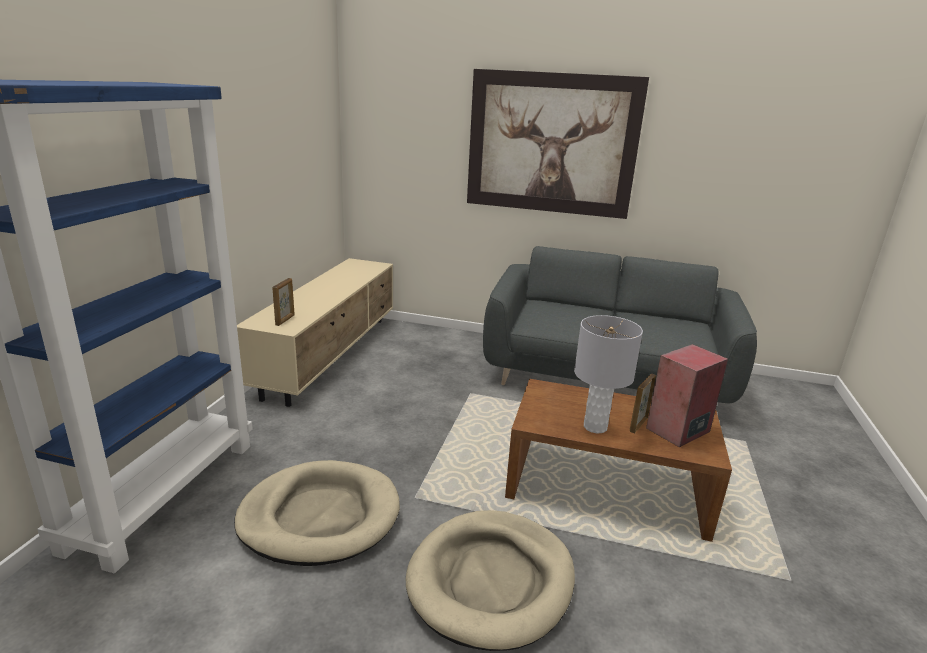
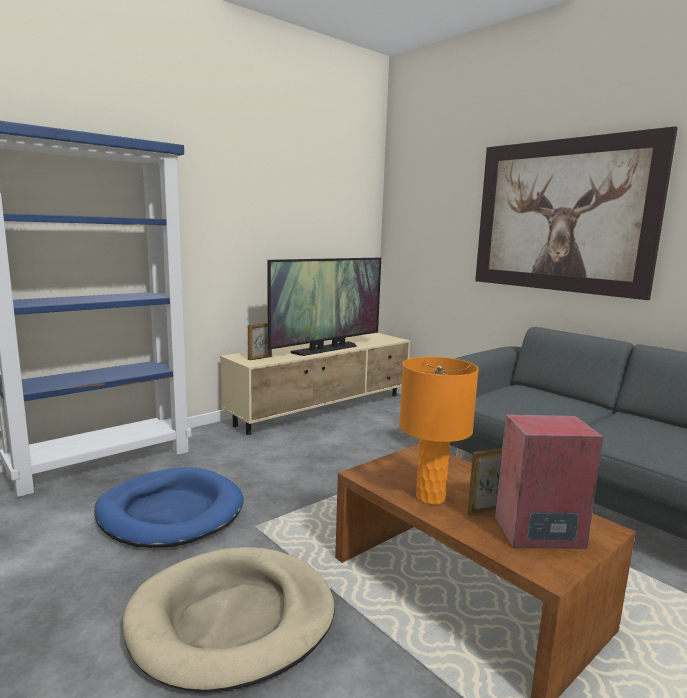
camera: 35 degrees right, 10 degrees down
(320, 516) = (170, 512): beige dog bed -> blue dog bed
(333, 292) = (326, 349): none -> television
(594, 427) = (430, 497): grey table lamp -> orange table lamp

